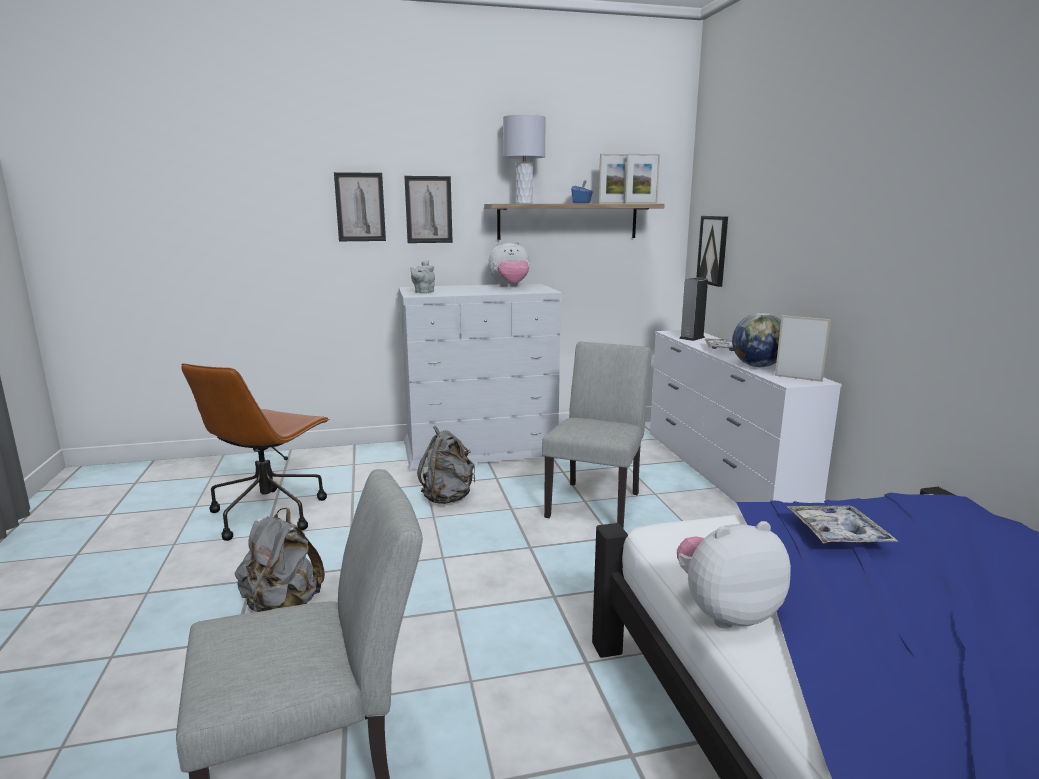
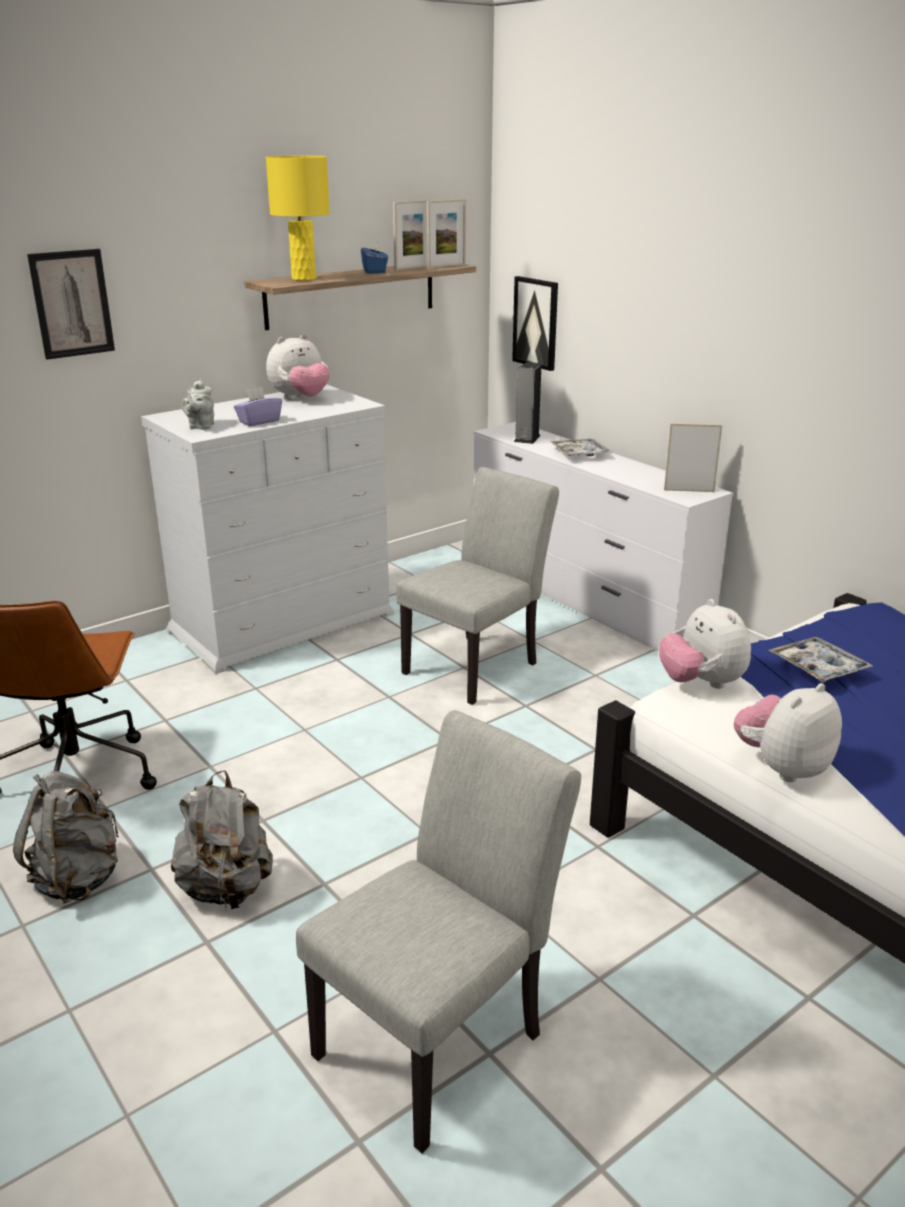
camera: 25 degrees left, 10 degrees up
(428, 209) = (170, 297): picture -> none
(448, 498) = (300, 700): grey backpack -> grey backpack (78, 877)
(463, 293) = (259, 421): none -> purple tissue box
(524, 203) = (304, 279): grey table lamp -> yellow table lamp
(596, 501) = (478, 665): grey chair -> grey chair turned 45 degrees clockwise
(707, 524) = (701, 683): none -> plush toy
(757, 366) = (636, 478): globe -> none

